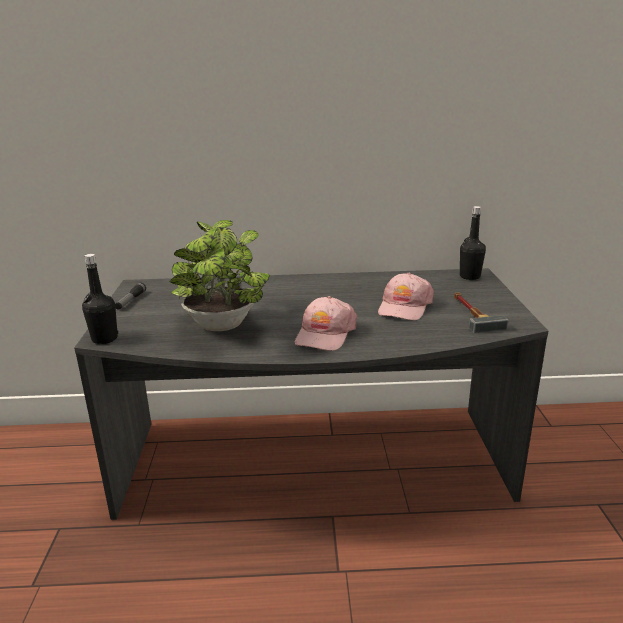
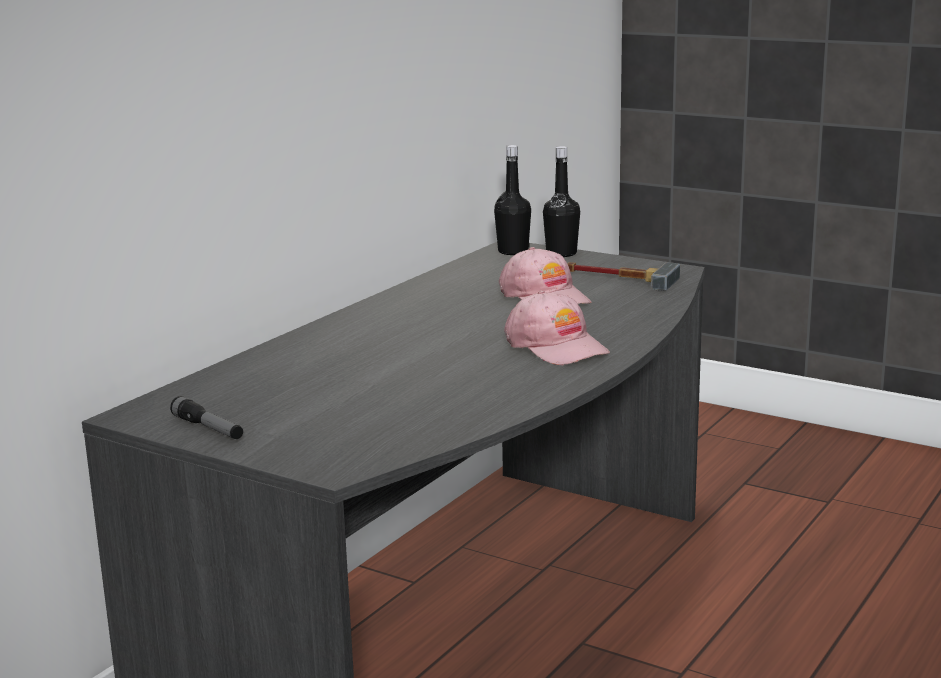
camera: 55 degrees left, 5 degrees down
(104, 339) = (342, 465): black bottle -> black bottle (561, 253)
(221, 327) = (435, 391): potted plant -> none

